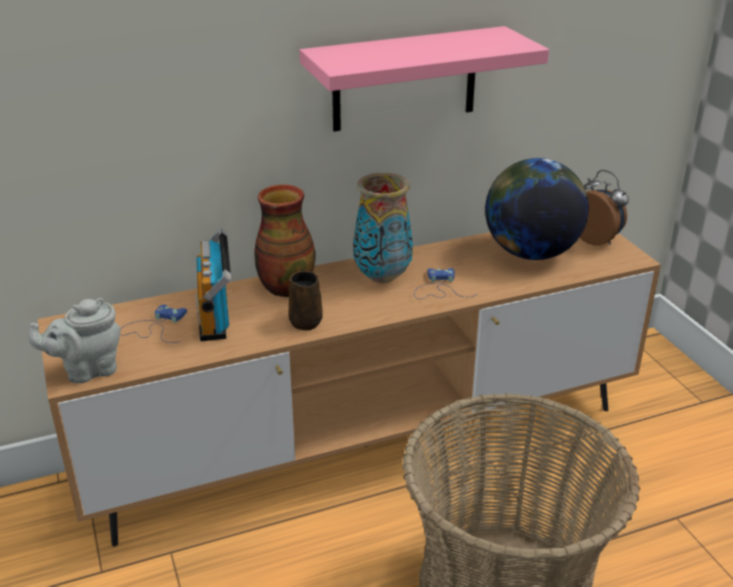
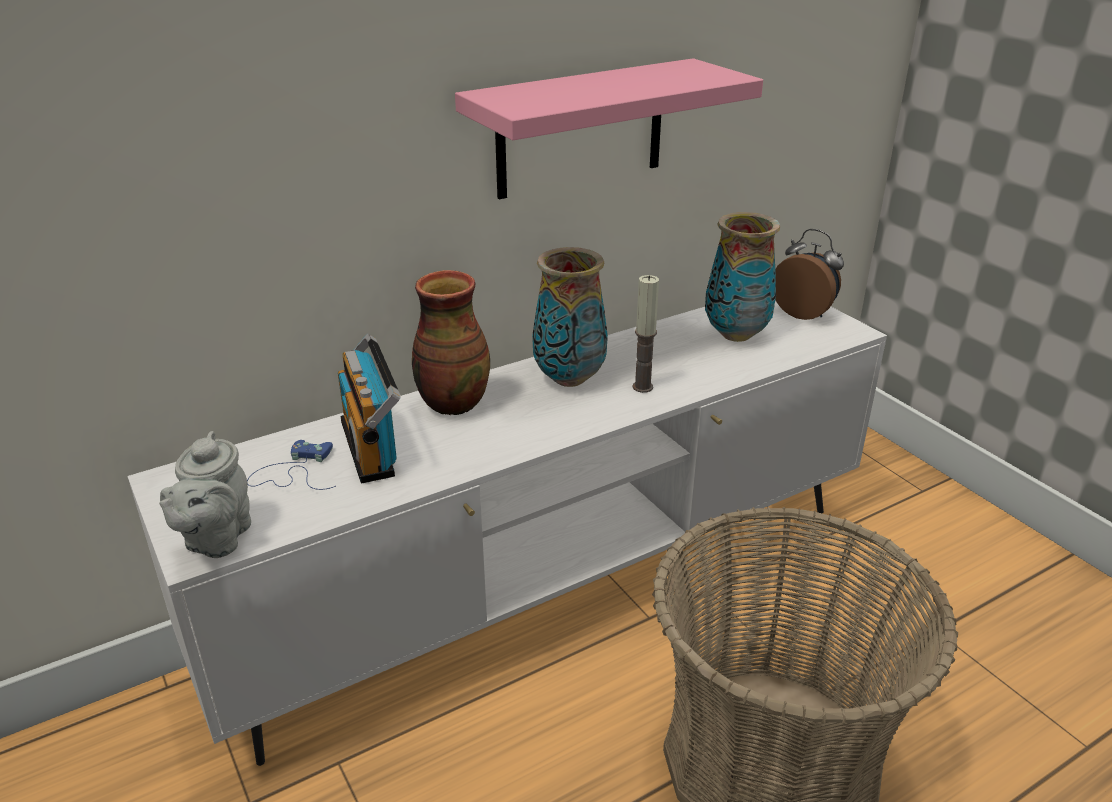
camera: 10 degrees left, 0 degrees up
(87, 370) = (216, 539): grey teapot -> grey teapot turned 45 degrees counterclockwise
(306, 321) = (491, 443): brown mug -> none
(365, 445) = (554, 588): brown tv stand -> white tv stand
(438, 289) = (642, 387): blue game controller -> candle
(530, 253) = (735, 334): globe -> vase

